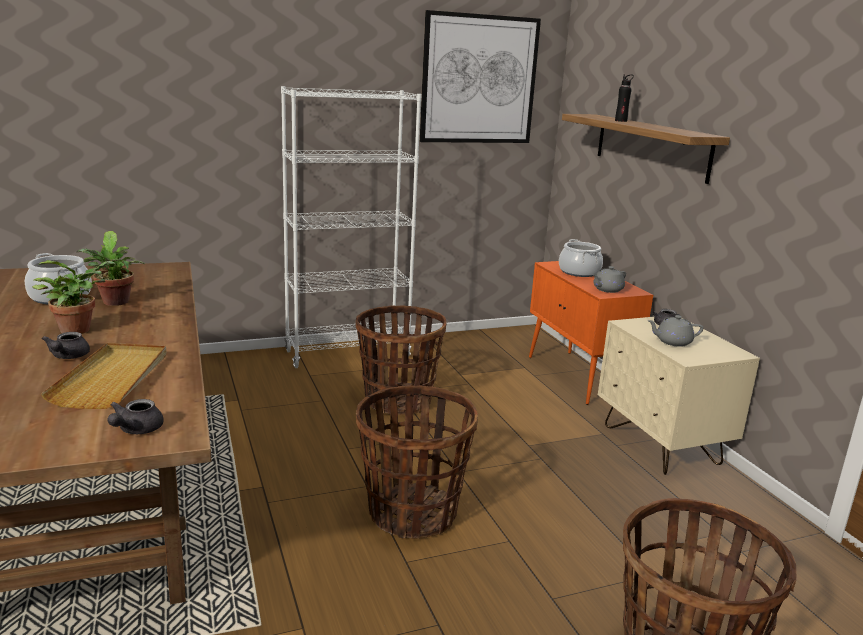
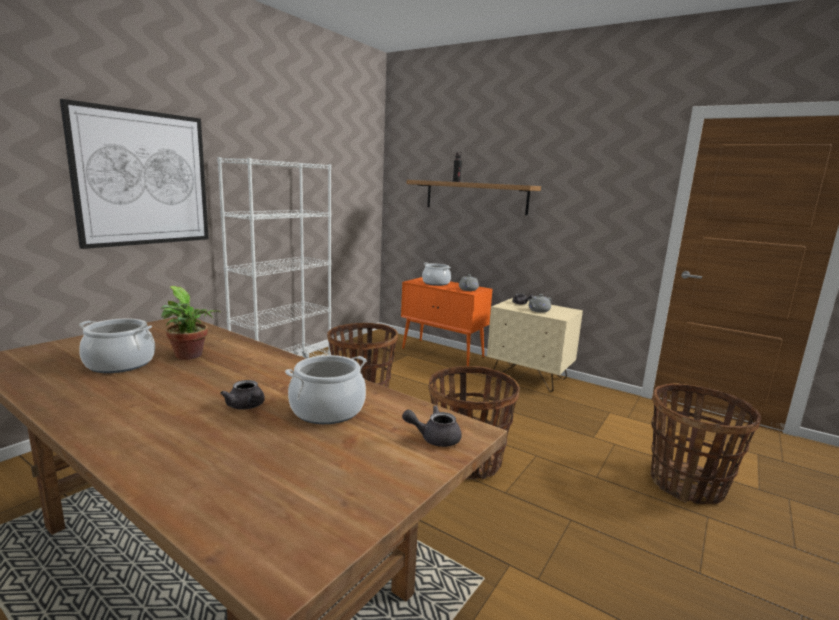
camera: 35 degrees left, 5 degrees down
(79, 329) = (205, 383): potted plant -> none
(112, 378) = (327, 410): beige tray -> cooking pot
(136, 430) = (434, 438): grey teapot -> grey teapot turned 105 degrees clockwise
(479, 80) = (341, 157): picture -> picture (143, 178)

